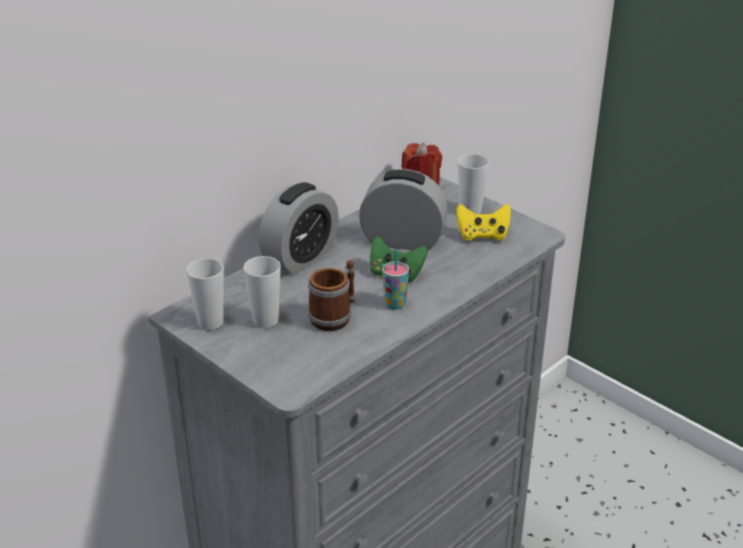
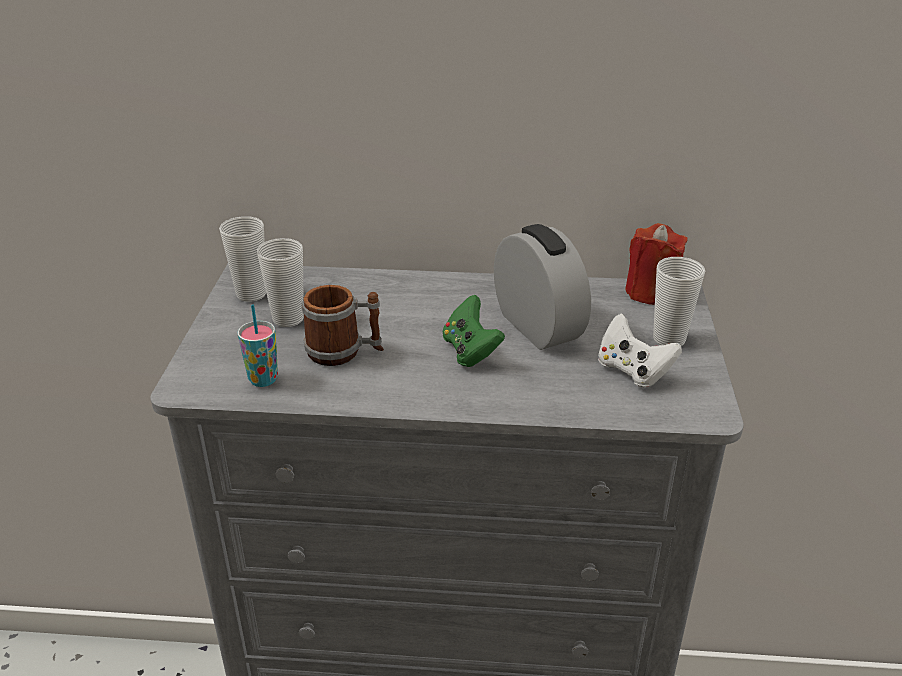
camera: 50 degrees right, 0 degrees up
(300, 257) = (420, 286): alarm clock -> none
(395, 304) = (411, 377): cup -> cup (263, 379)
(482, 235) = (633, 371): yellow game controller -> white game controller

